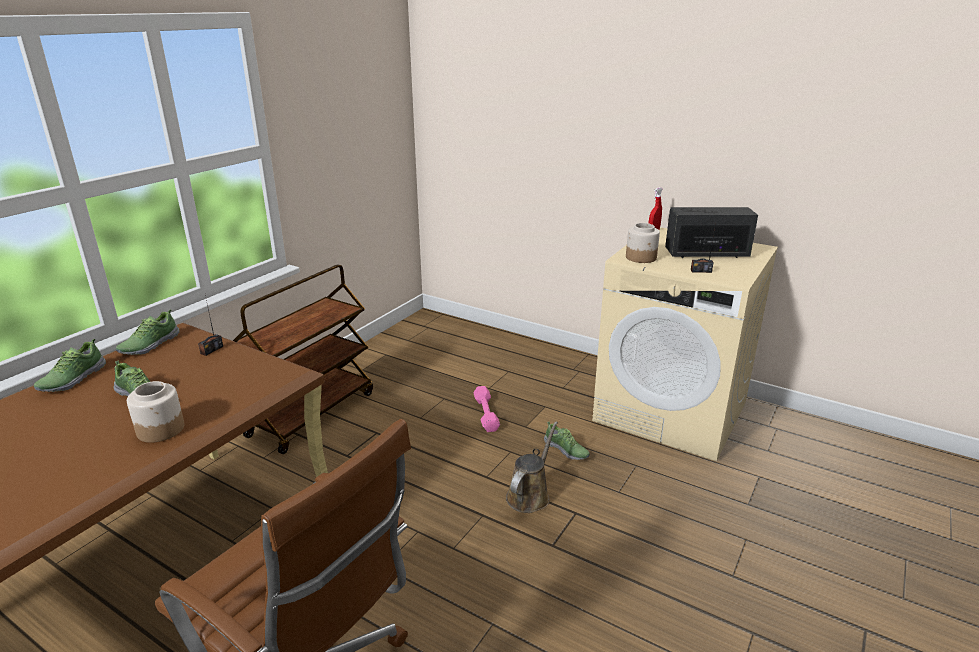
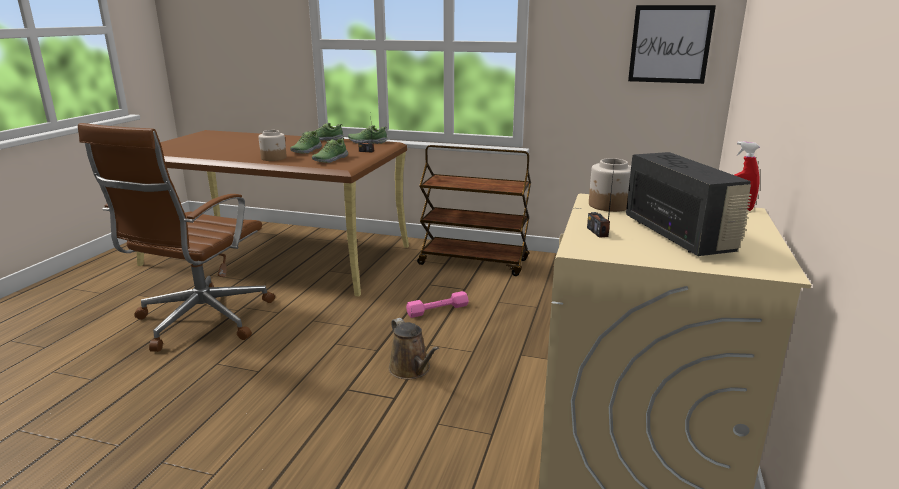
camera: 75 degrees right, 5 degrees down
(377, 120) = (670, 44): none -> picture
(485, 414) = (527, 330): pink dumbbell -> pink dumbbell (437, 310)
(530, 495) = (411, 370): brown watering can -> brown watering can turned 45 degrees clockwise
(566, 450) = (494, 383): shoe -> shoe (330, 159)

